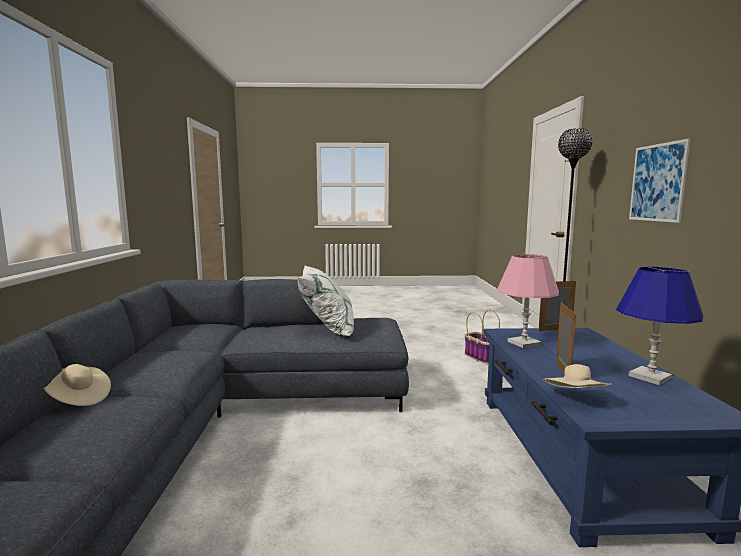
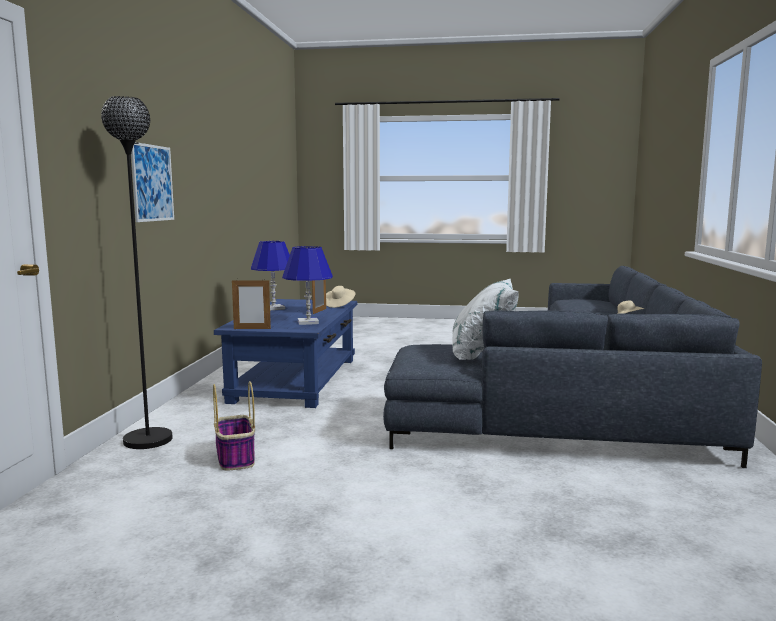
camera: 170 degrees left, 0 degrees up
(524, 343) = (308, 322): pink table lamp -> blue table lamp

